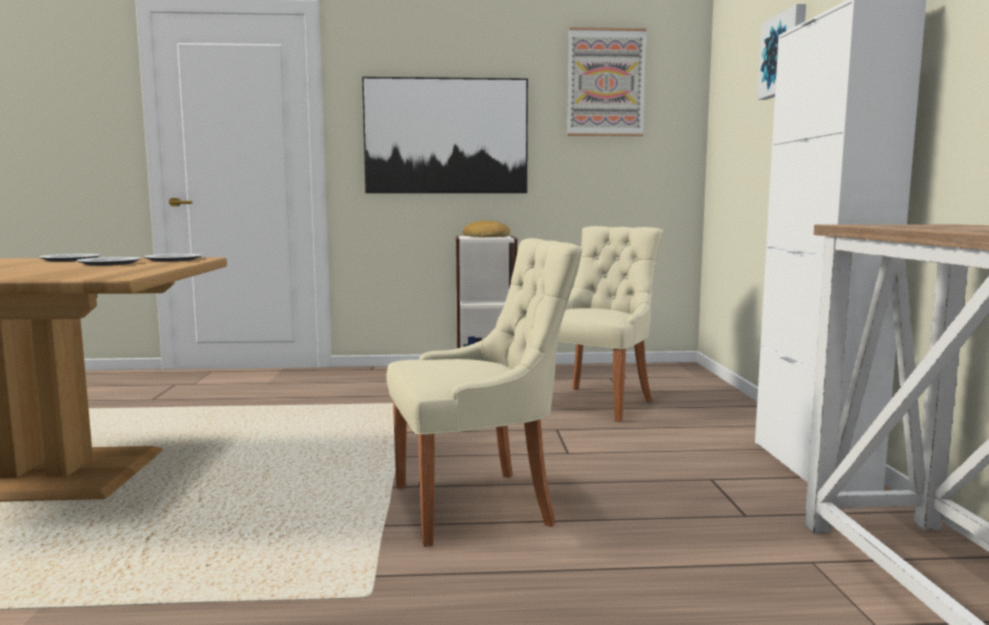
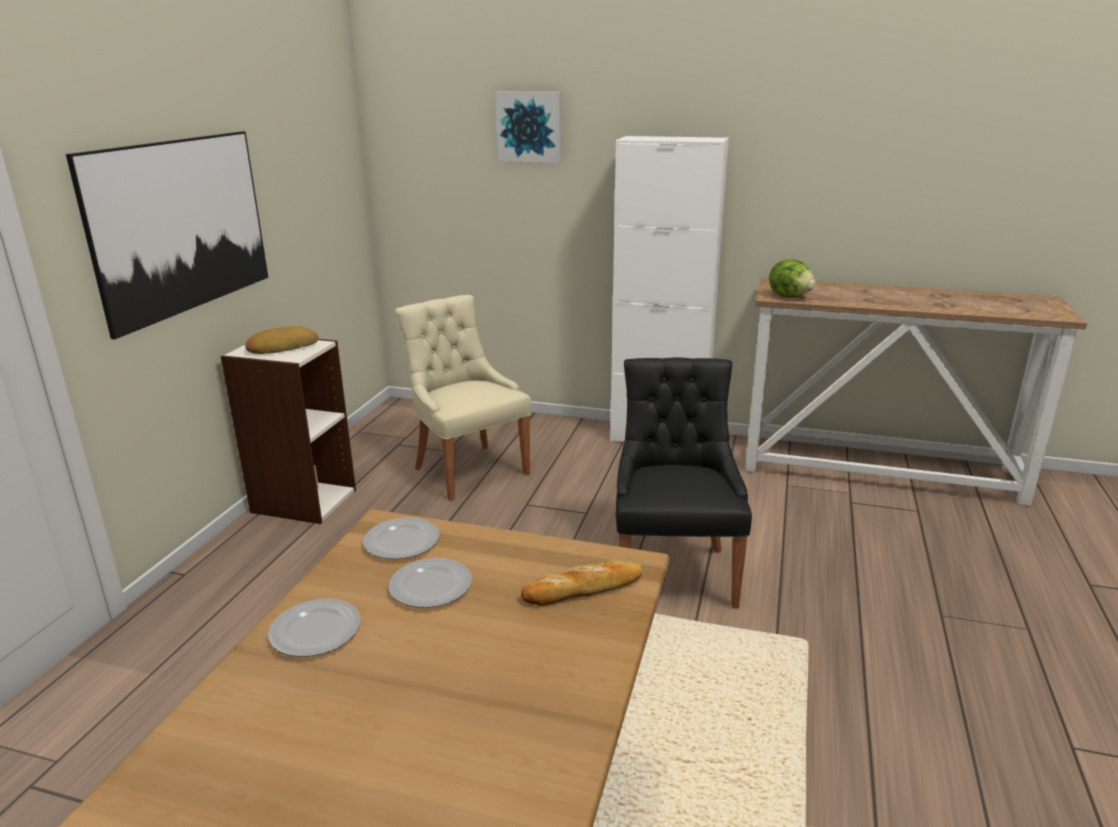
camera: 70 degrees left, 15 degrees up
(84, 273) = (584, 589): none -> bread
(478, 505) = (673, 572): beige chair -> black chair
(605, 83) = (301, 127): picture -> none
(878, 225) = (790, 296): none -> lettuce

